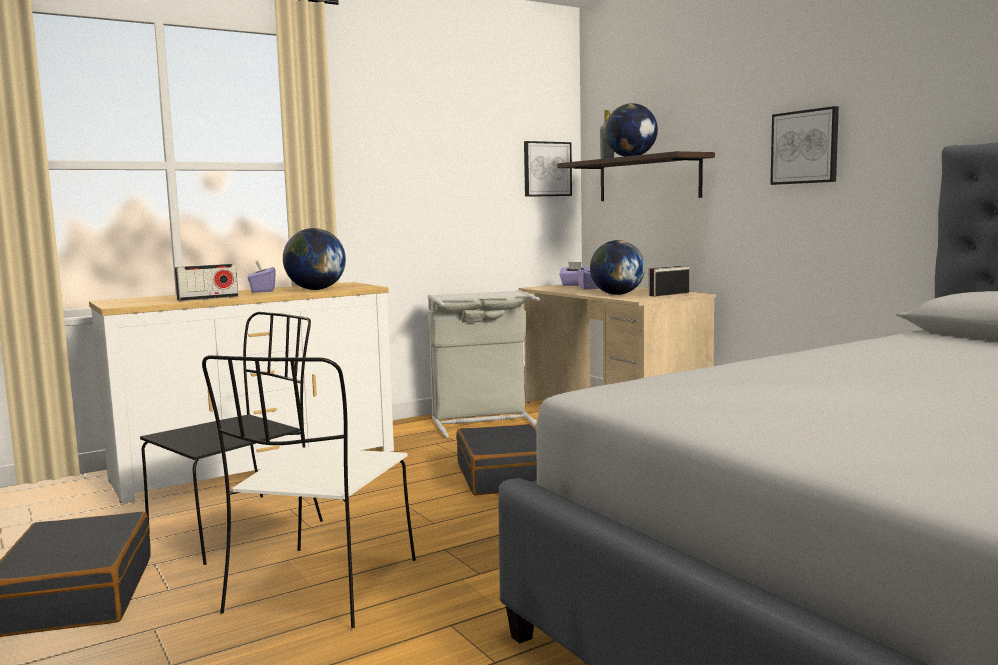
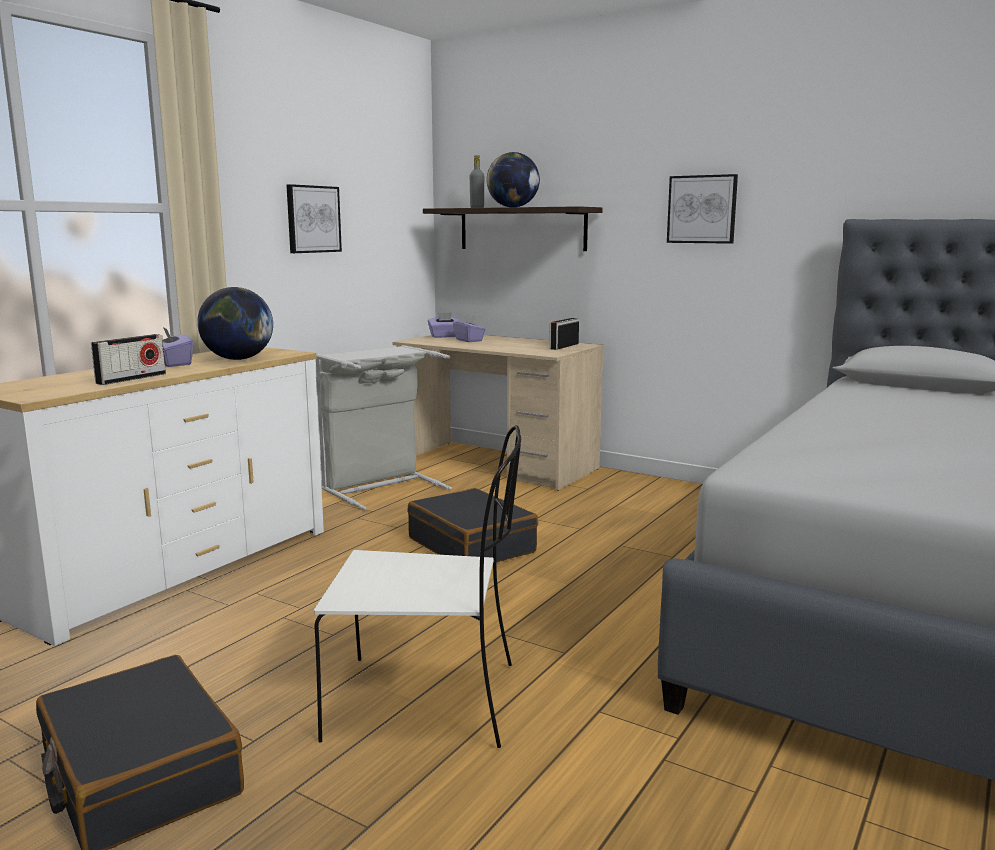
camera: 25 degrees left, 5 degrees up
(240, 526) = (248, 648): black chair -> none
(321, 588) = (428, 701): white chair -> white chair turned 75 degrees counterclockwise
(547, 169) = (407, 213): picture -> picture (313, 219)
(617, 294) = (515, 348): globe -> none

